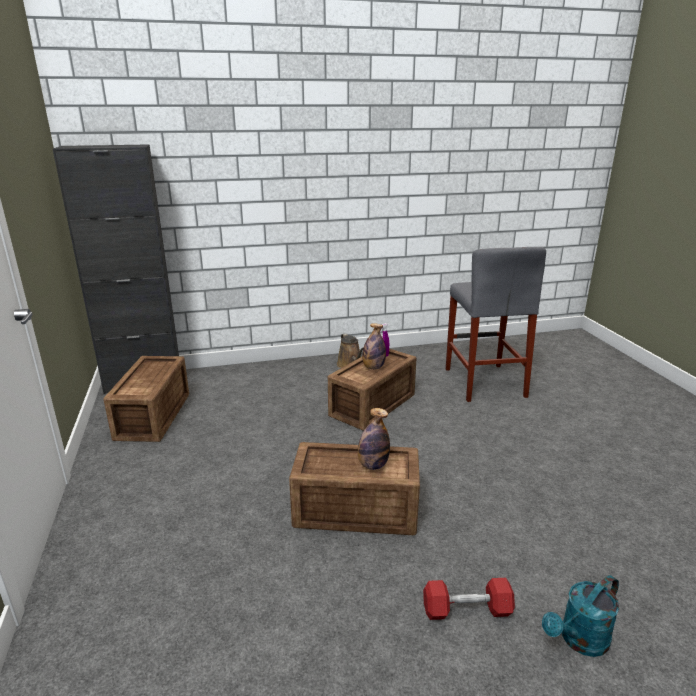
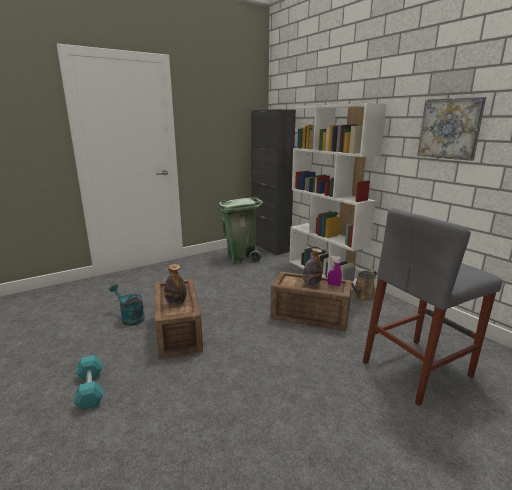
camera: 70 degrees right, 5 degrees down
(155, 415) = (241, 258): crate -> green trash can
(275, 367) = (325, 272): none -> white bookcase
(398, 164) = (450, 128): none -> picture
(466, 610) = (90, 389): red dumbbell -> turquoise dumbbell
(579, 640) = (54, 451): turquoise watering can -> turquoise watering can (130, 318)

